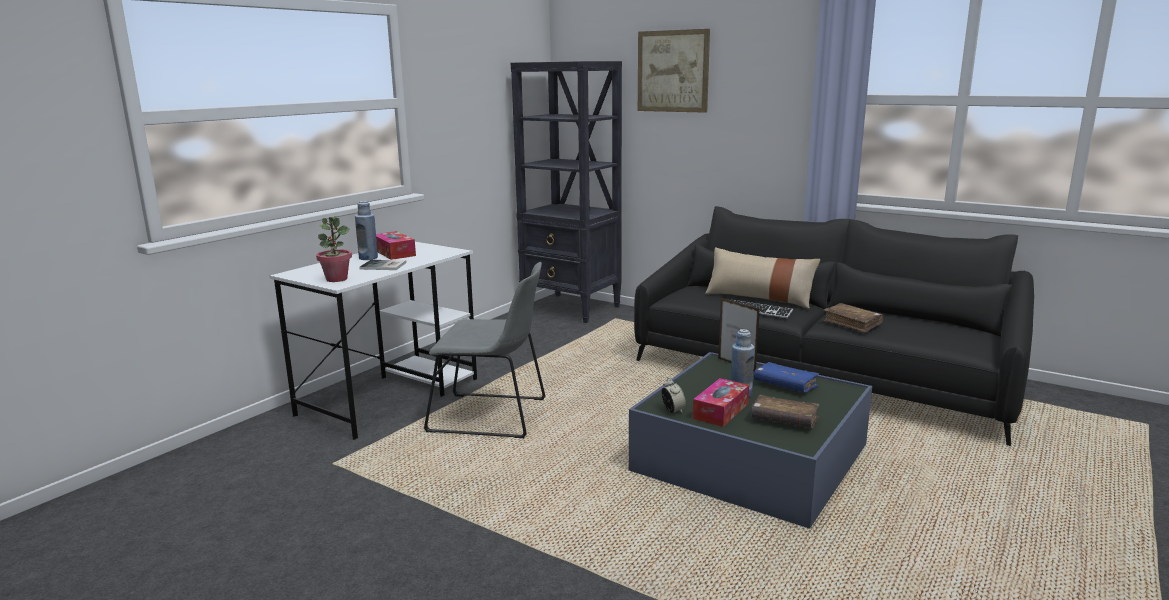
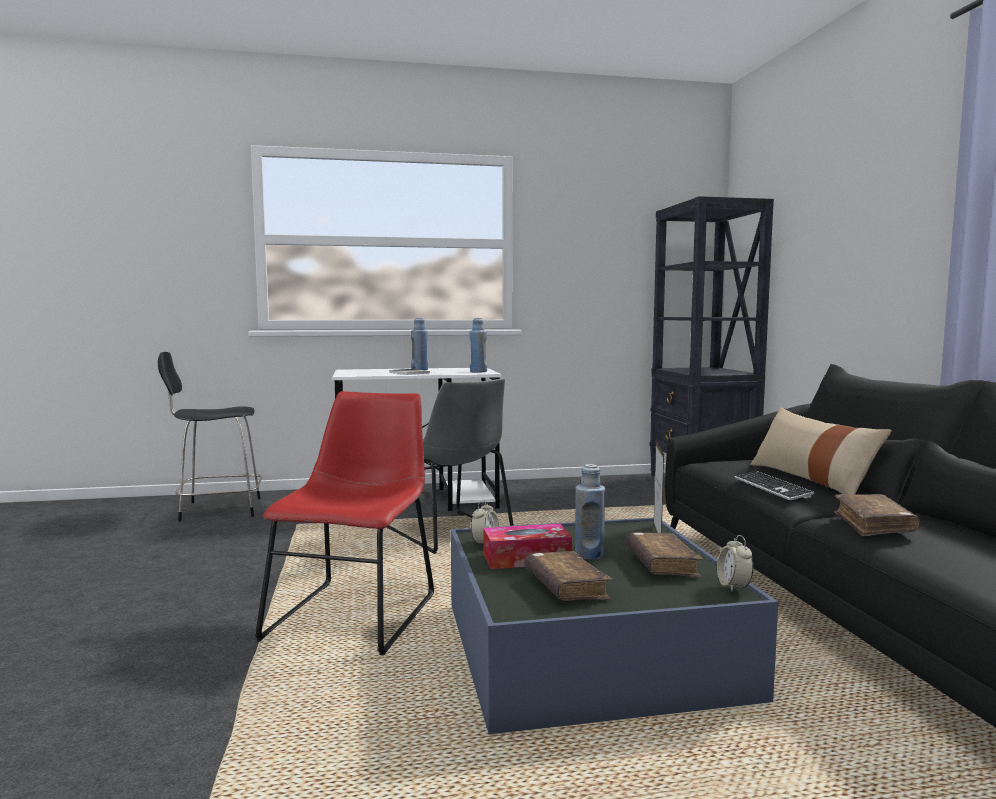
camera: 45 degrees right, 10 degrees down
(190, 485) = (217, 509): none -> black chair
(336, 279) = (356, 373): potted plant -> none
(394, 253) = (446, 370): tissue box -> none
(438, 250) = (478, 371): none -> blue bottle
(581, 507) = (356, 613): none -> red chair
(673, 71) = (821, 201): picture -> none
(785, 385) = (662, 565): blue book -> brown book
(842, 385) = (733, 586): none -> alarm clock

